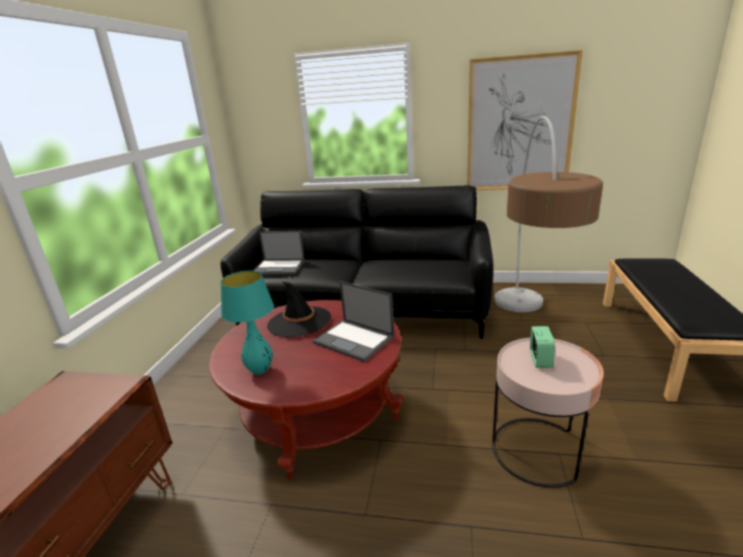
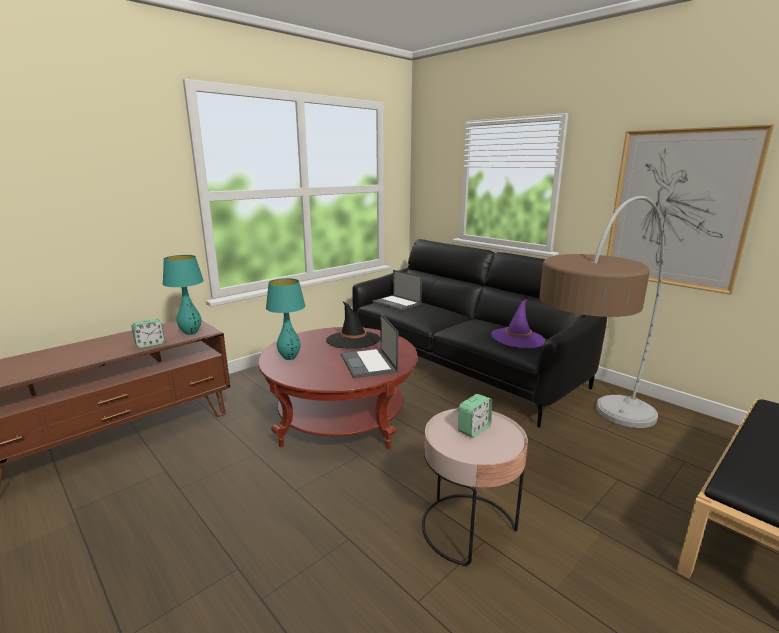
camera: 35 degrees right, 5 degrees down
(53, 441) = (150, 344): none -> alarm clock
(98, 396) = (191, 333): none -> turquoise table lamp
(434, 266) = (518, 338): none -> purple hat

